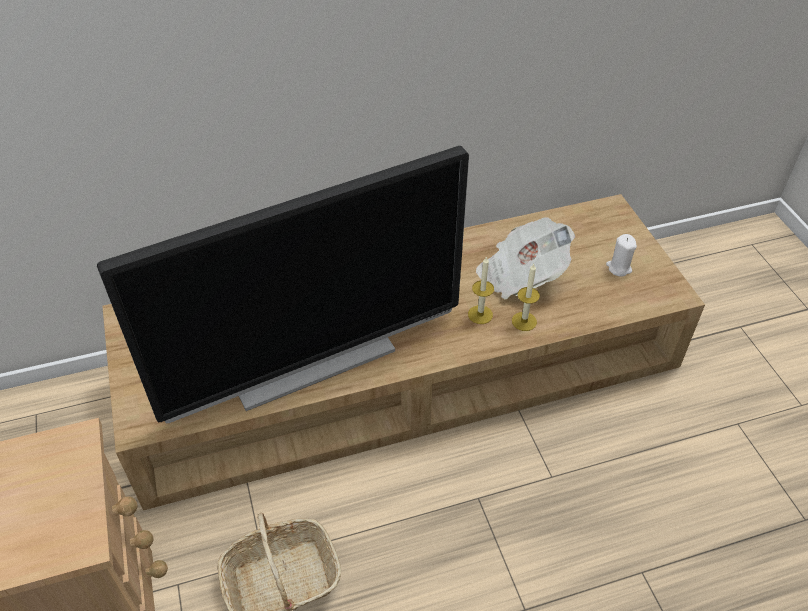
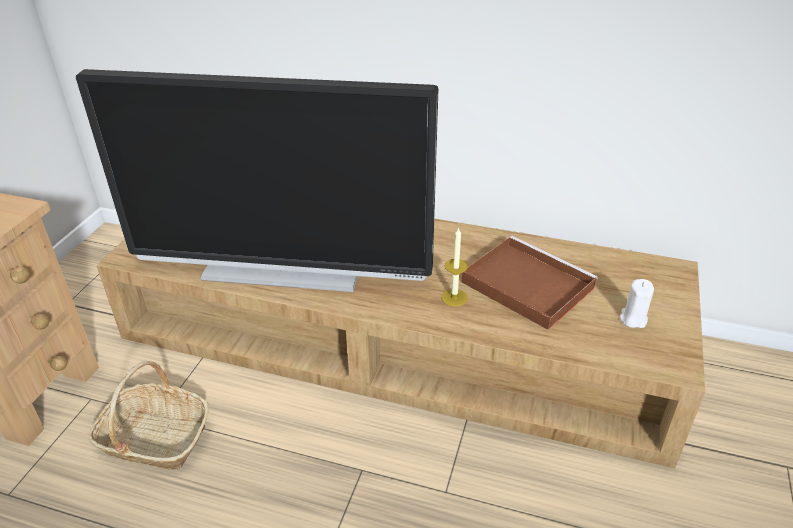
camera: 35 degrees right, 10 degrees down
(521, 275) = (525, 284): newspaper -> brown tray
(524, 321) = (489, 320): candle -> none

